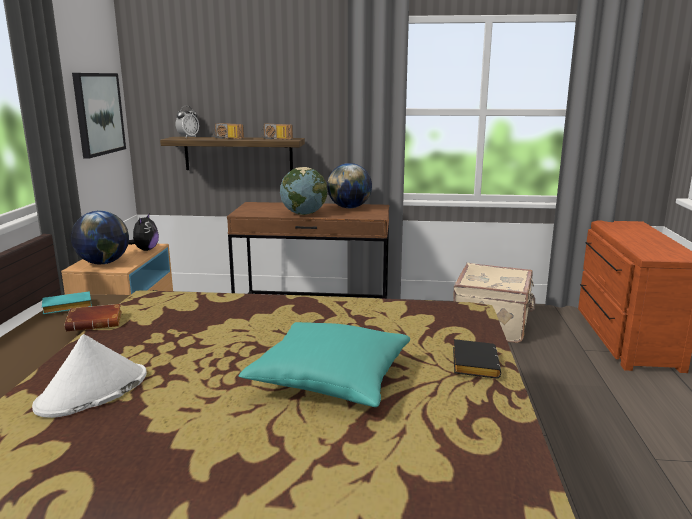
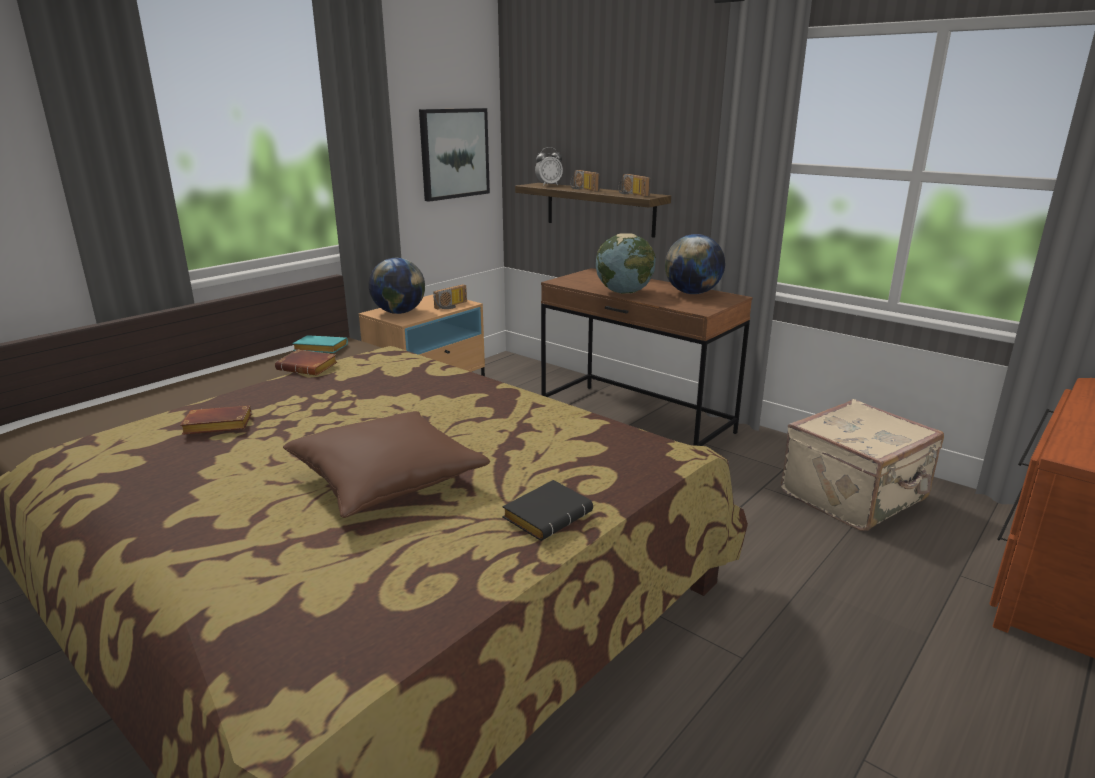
camera: 35 degrees right, 5 degrees up
(92, 391) = (216, 426): white hat -> brown book
(145, 250) = (452, 306): plush toy -> radio
(330, 379) = (387, 480): turquoise pillow -> brown pillow

